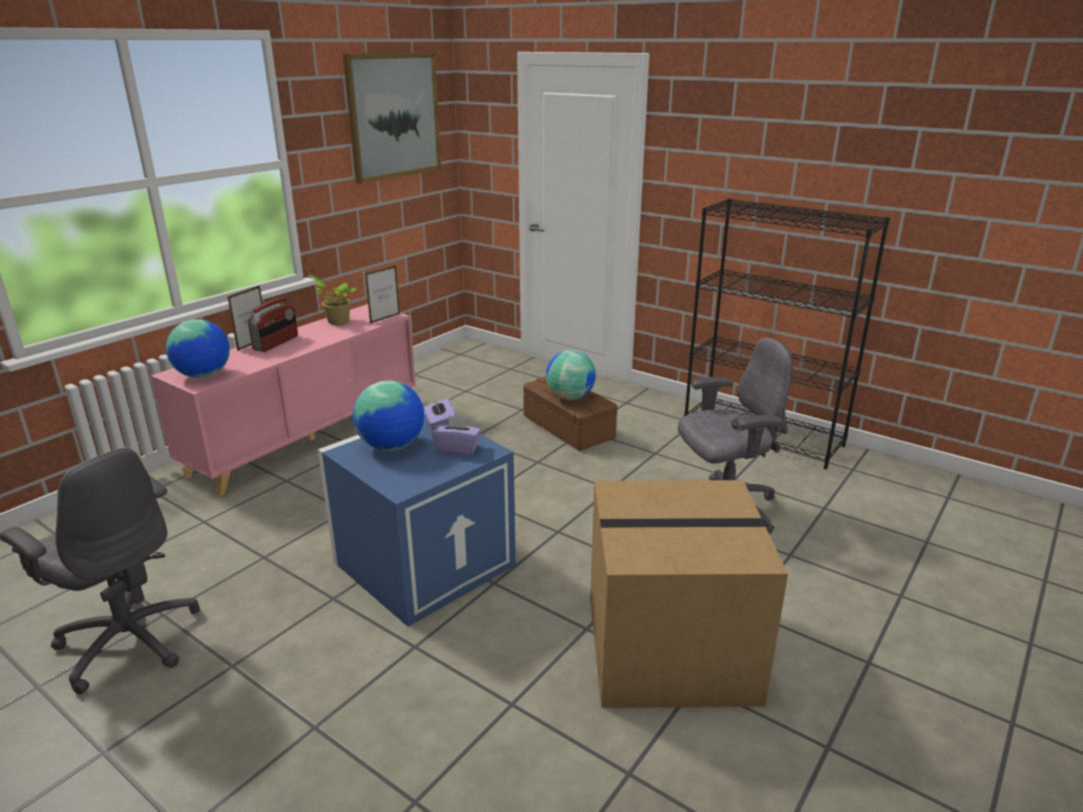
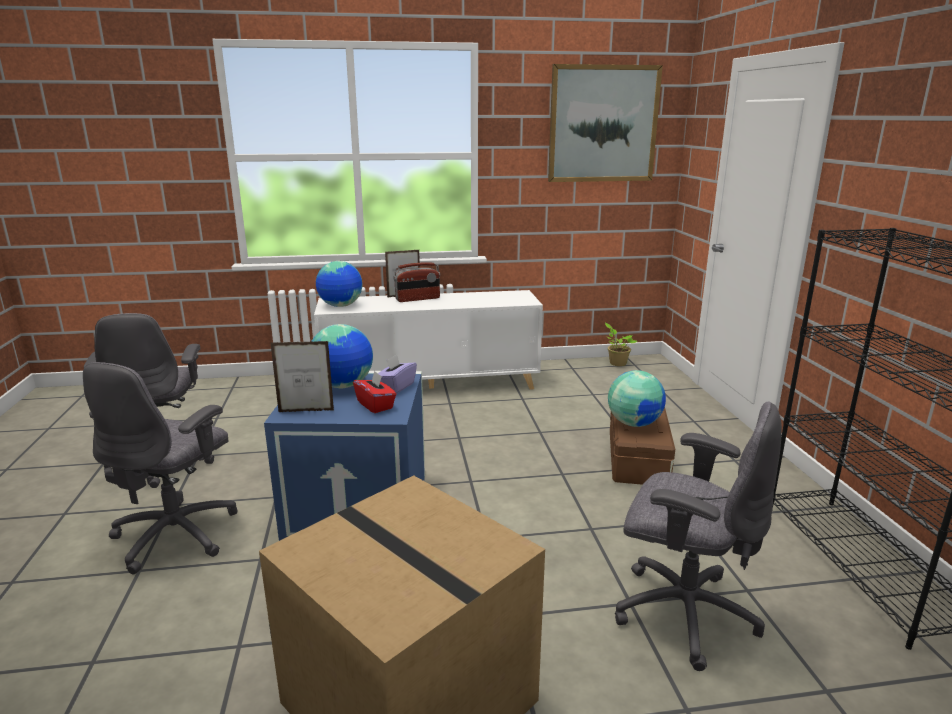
camera: 45 degrees right, 5 degrees down
(294, 681) = (178, 534): none -> grey office chair
(308, 437) = (431, 385): pink cabinet -> white cabinet
(336, 321) = (482, 296): potted plant -> potted plant (616, 363)
(385, 319) = (519, 302): picture frame -> picture frame (306, 411)
(457, 449) = (375, 405): purple tissue box -> red tissue box

